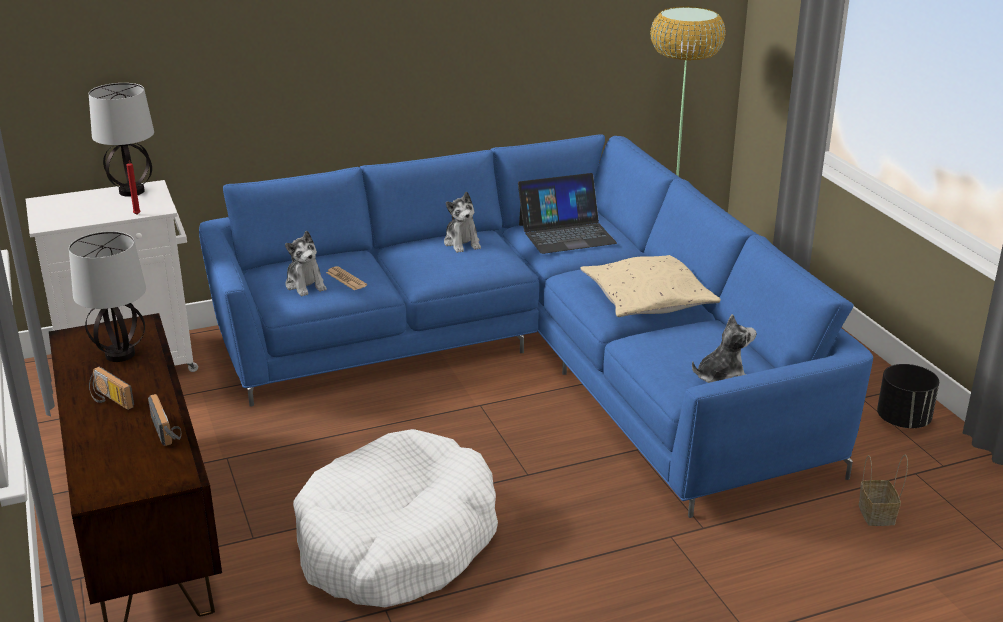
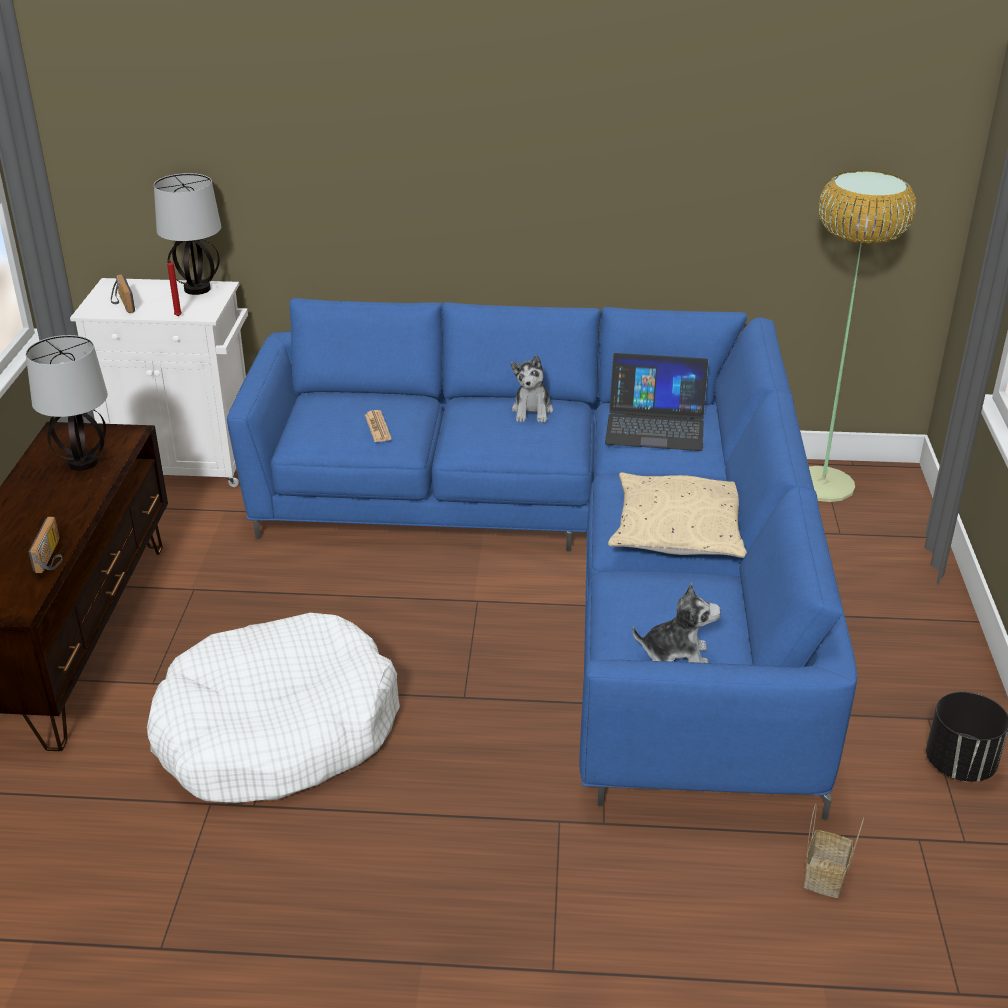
camera: 25 degrees right, 5 degrees up
(109, 400) = (32, 509): radio -> radio (121, 303)
(305, 285) = (334, 424): plush toy -> none

